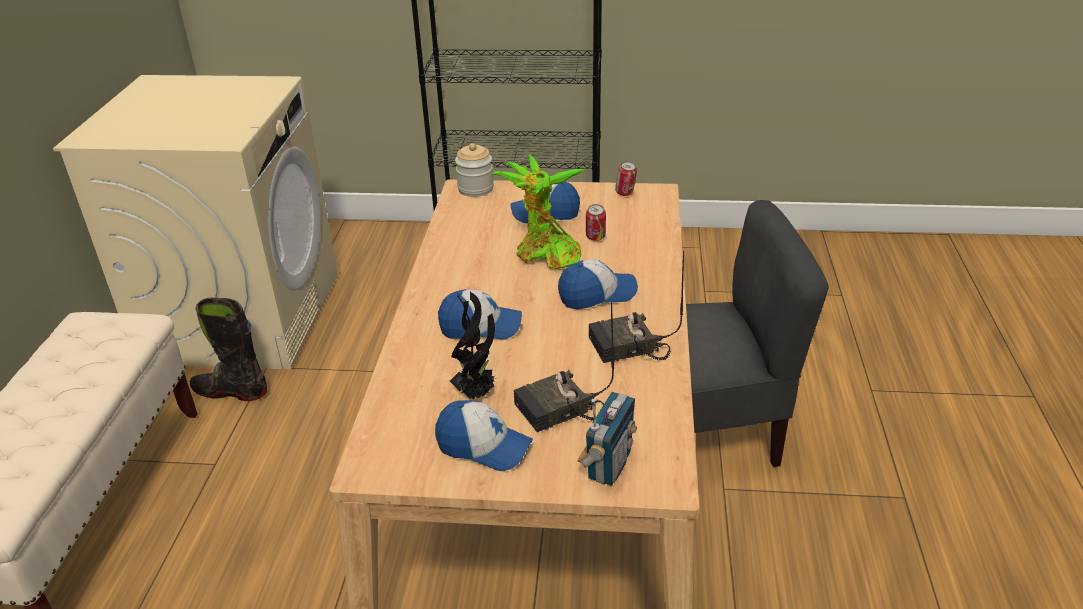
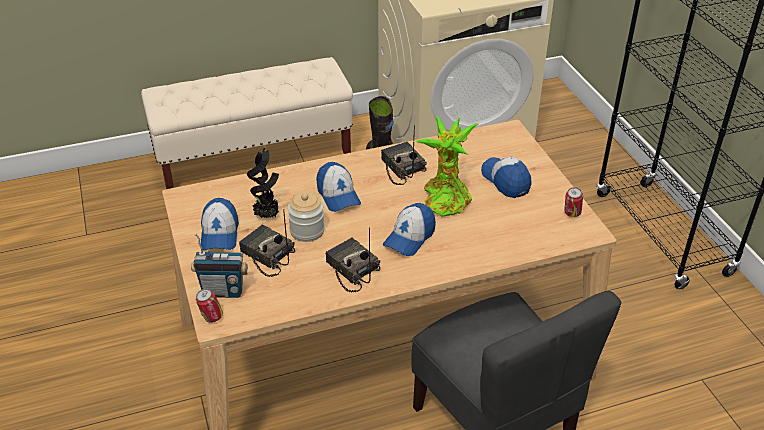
camera: 65 degrees right, 5 degrees up
(466, 269) = (401, 168): none -> radio
(475, 189) = (514, 137): jar -> jar (307, 231)
(595, 238) = (487, 216): can -> can (211, 318)
(597, 294) = (409, 237): cap -> cap turned 75 degrees clockwise

